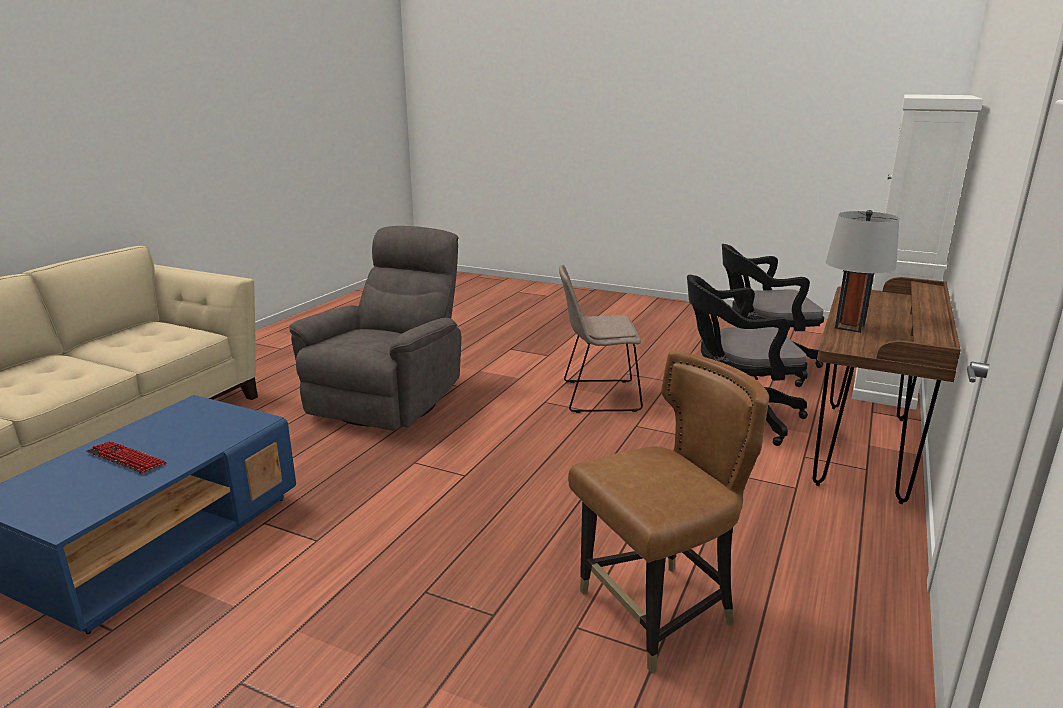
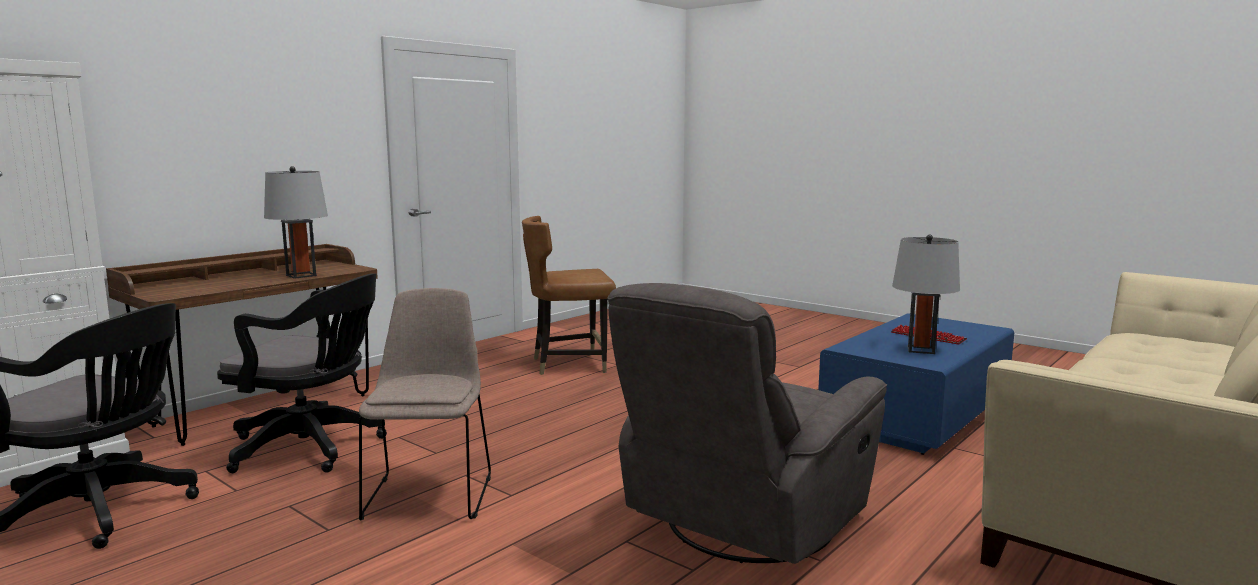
camera: 165 degrees left, 10 degrees down
(173, 427) = (920, 350): none -> grey table lamp
(597, 396) = (429, 494): beige chair -> beige chair turned 105 degrees counterclockwise

